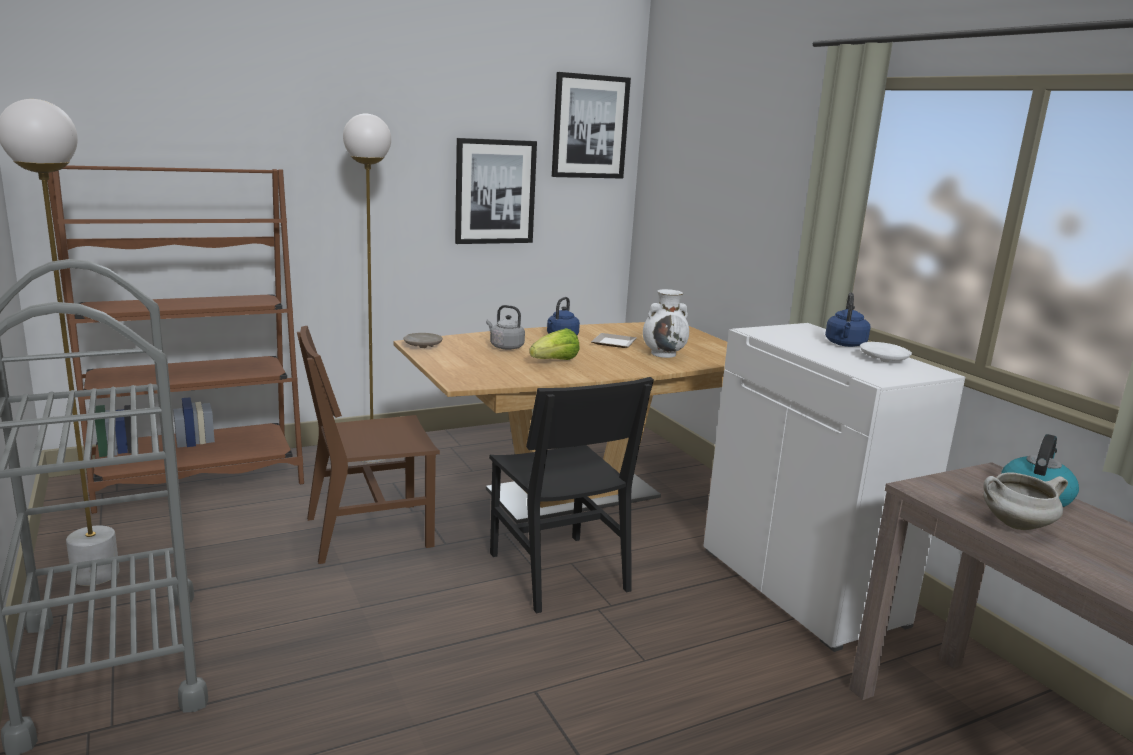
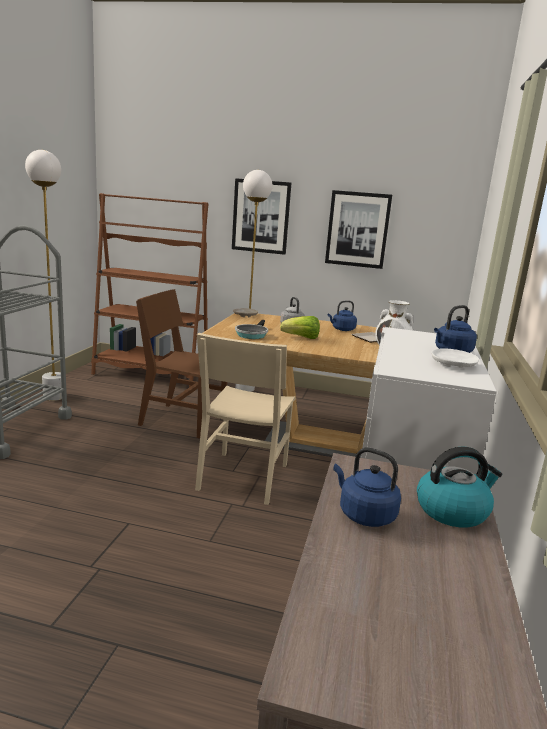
camera: 40 degrees right, 0 degrees up
(499, 372) = (251, 334): none -> frying pan
(557, 572) = (243, 476): black chair -> beige chair
(590, 127) = (440, 185): picture -> picture (261, 216)
(1016, 525) = (364, 514): white cooking pot -> blue kettle

